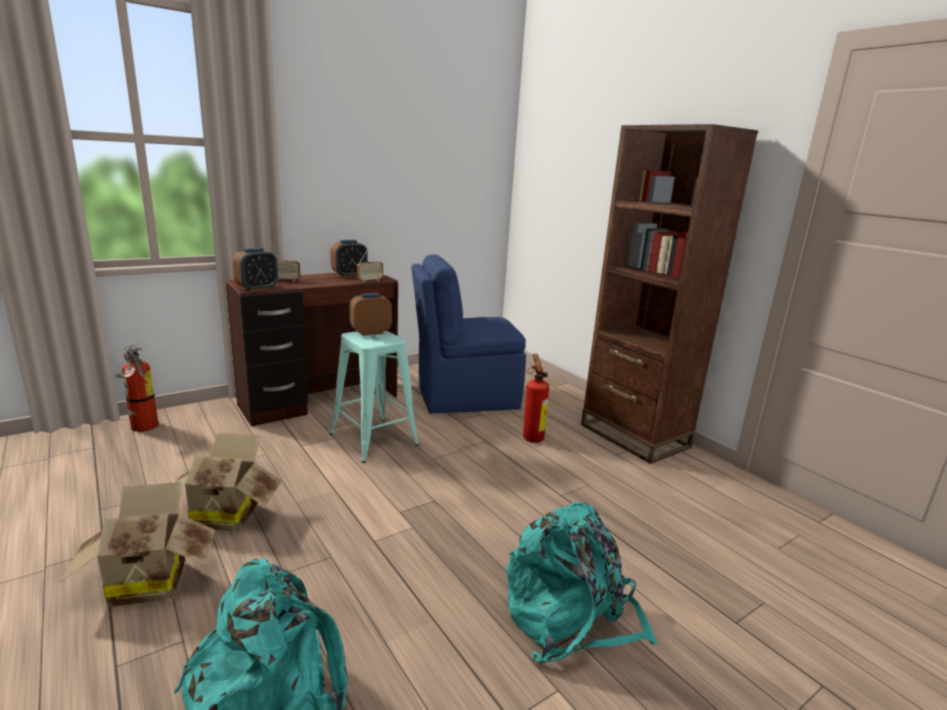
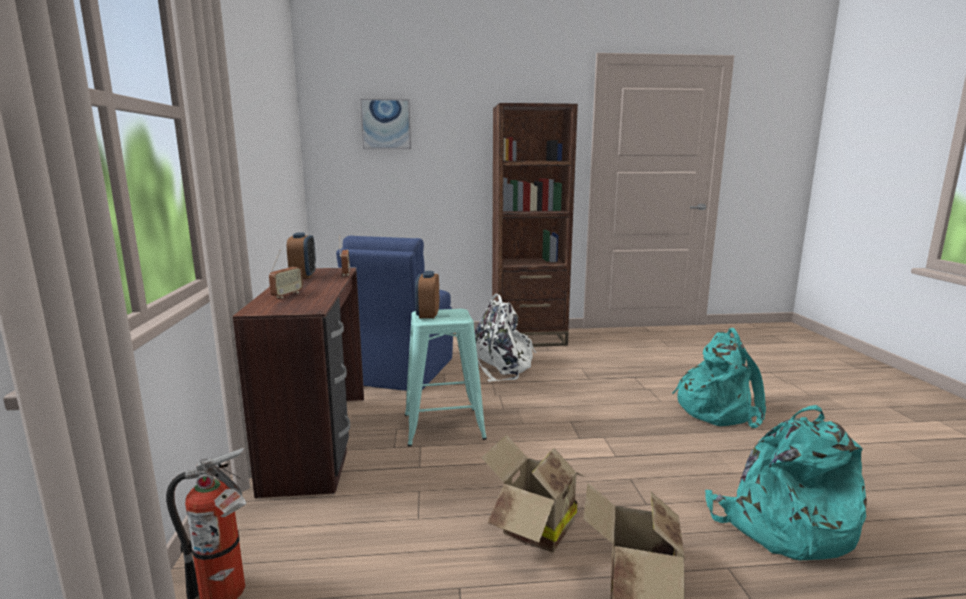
camera: 60 degrees left, 5 degrees down
(257, 288) = (312, 306): alarm clock -> none
(532, 437) = (501, 366): fire extinguisher -> white backpack
(571, 150) = (386, 124): none -> picture

